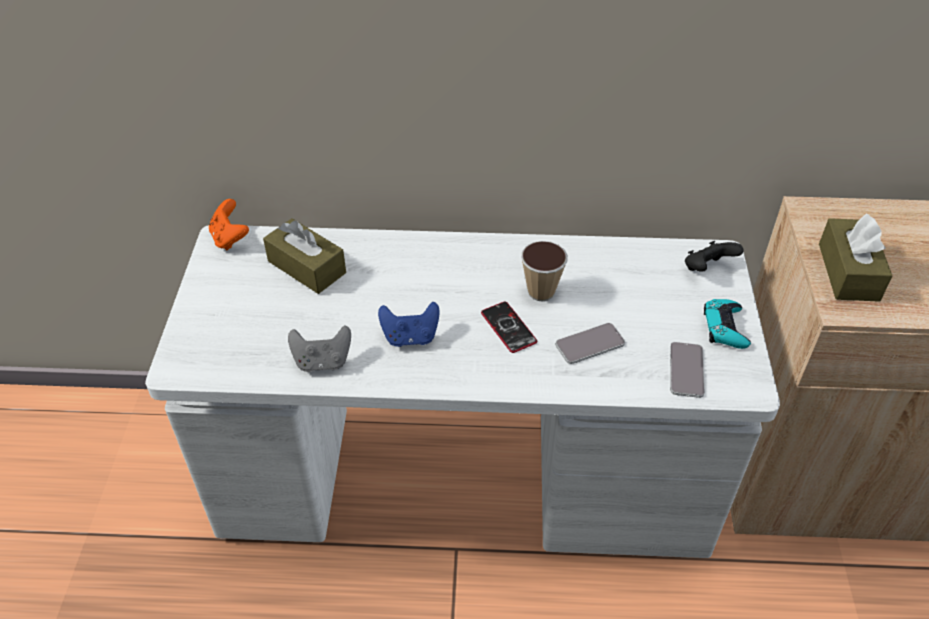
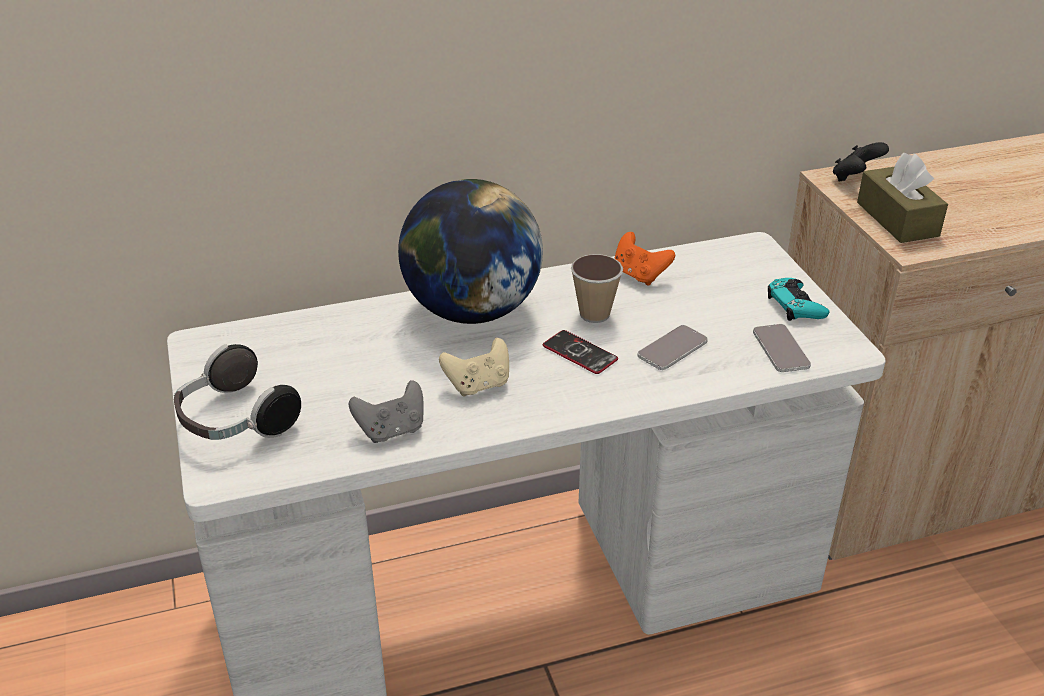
camera: 20 degrees left, 10 degrees down
(212, 320) = (235, 421): none -> headphones
(230, 238) = (209, 339): orange game controller -> orange game controller (639, 275)
(307, 267) = (320, 347): brown tissue box -> none
(410, 337) = (478, 385): blue game controller -> beige game controller
(441, 262) = (472, 311): none -> globe
(707, 269) = (748, 260): black game controller -> black game controller (855, 178)

